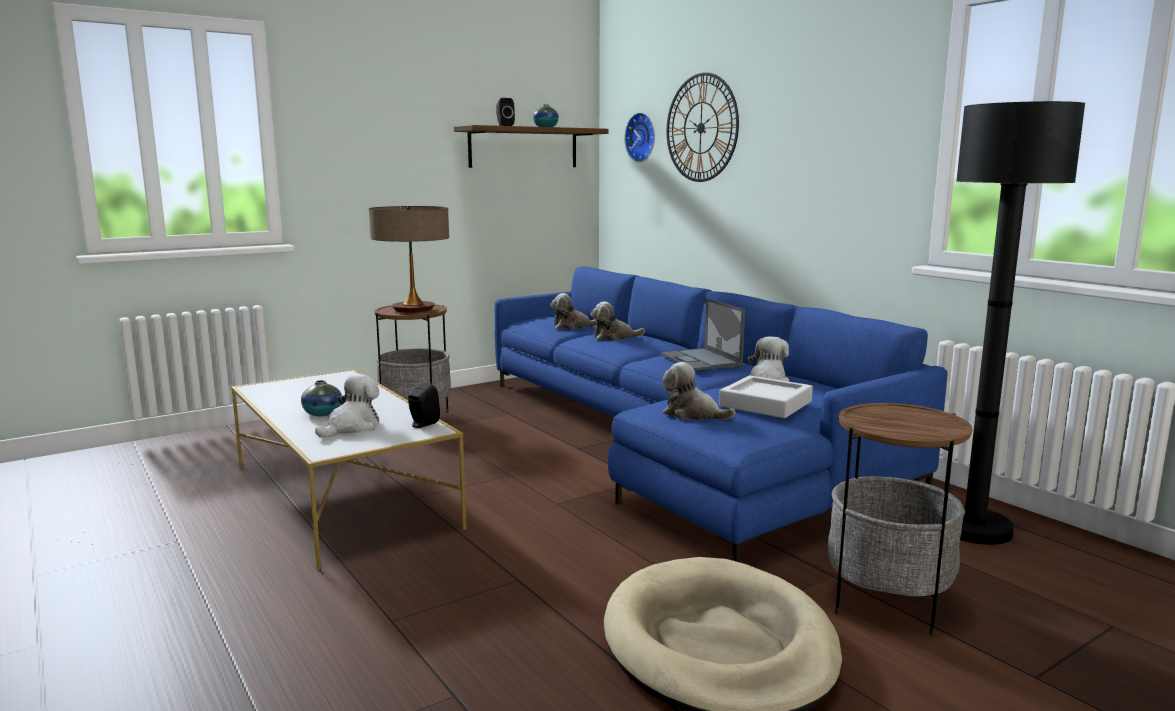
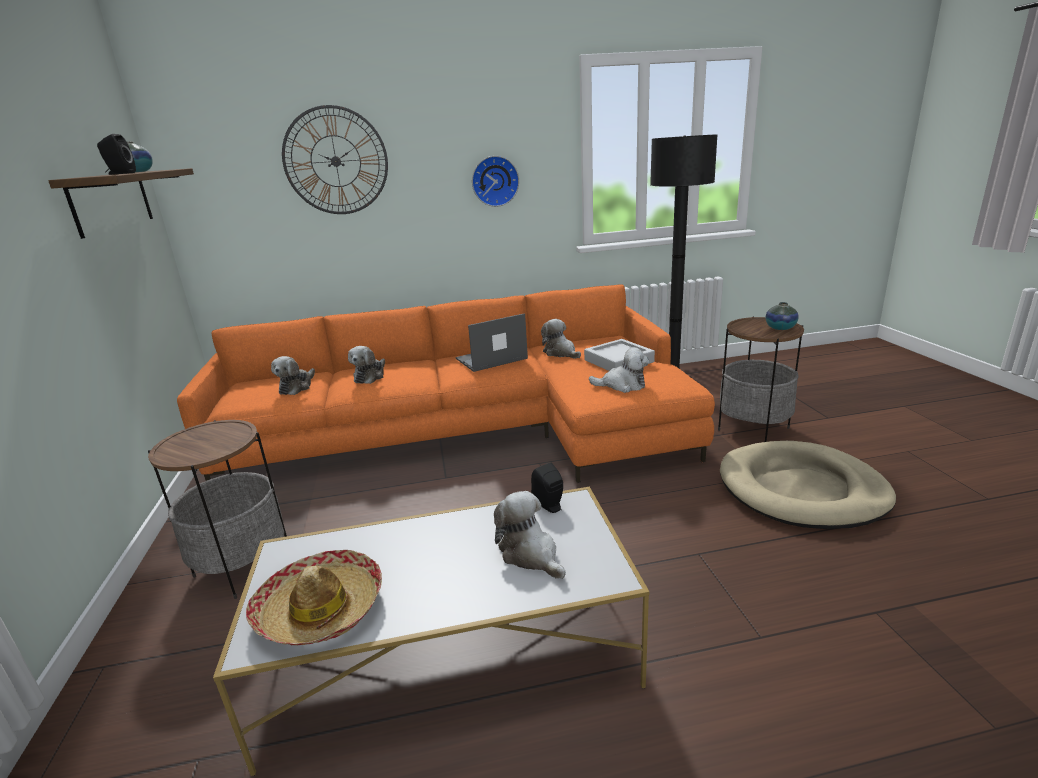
camera: 65 degrees left, 10 degrees up
(286, 392) = (321, 608): none -> hat
(322, 414) = (458, 575): vase -> vase (780, 328)
(413, 309) = (213, 439): table lamp -> none
(642, 137) = (242, 175): wall clock -> wall clock (495, 181)
(676, 441) = (472, 433): blue sofa -> orange sofa
(692, 414) = (622, 385): plush toy -> plush toy turned 135 degrees counterclockwise
(701, 360) = (490, 359): laptop -> laptop turned 150 degrees clockwise

